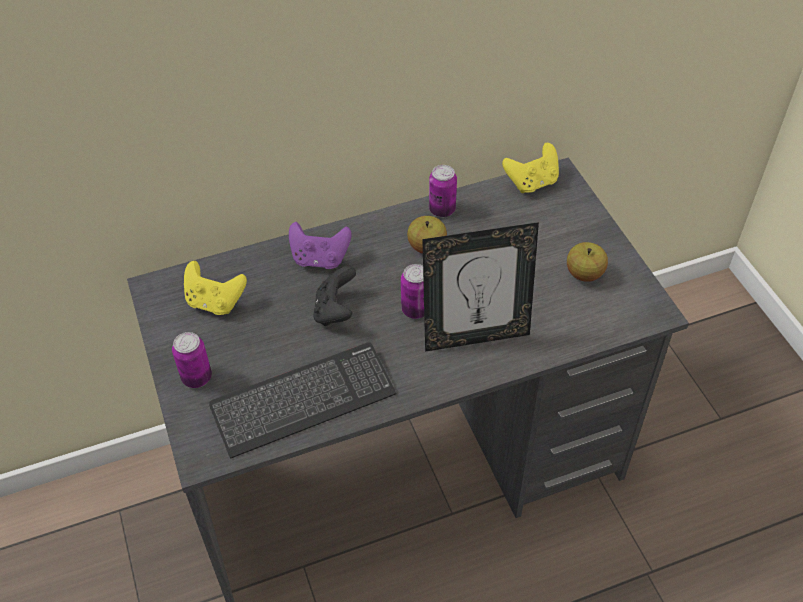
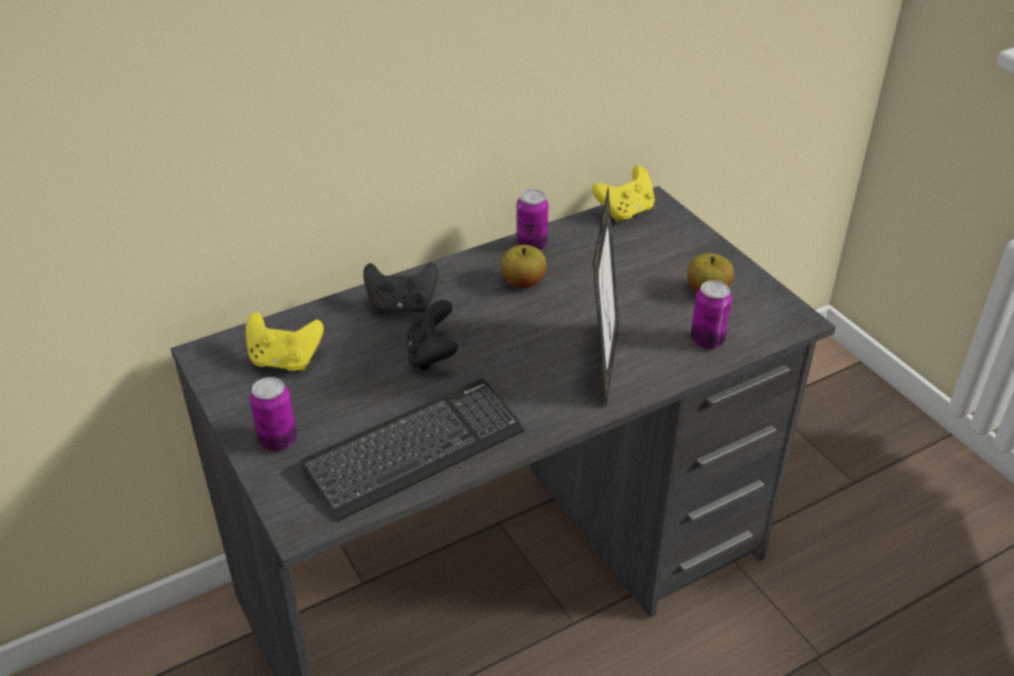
camera: 10 degrees left, 10 degrees down
(320, 259) = (402, 306): purple game controller -> black game controller
(415, 309) = (526, 344): can -> can (707, 340)
(475, 336) = (602, 363): picture frame -> picture frame turned 60 degrees counterclockwise

